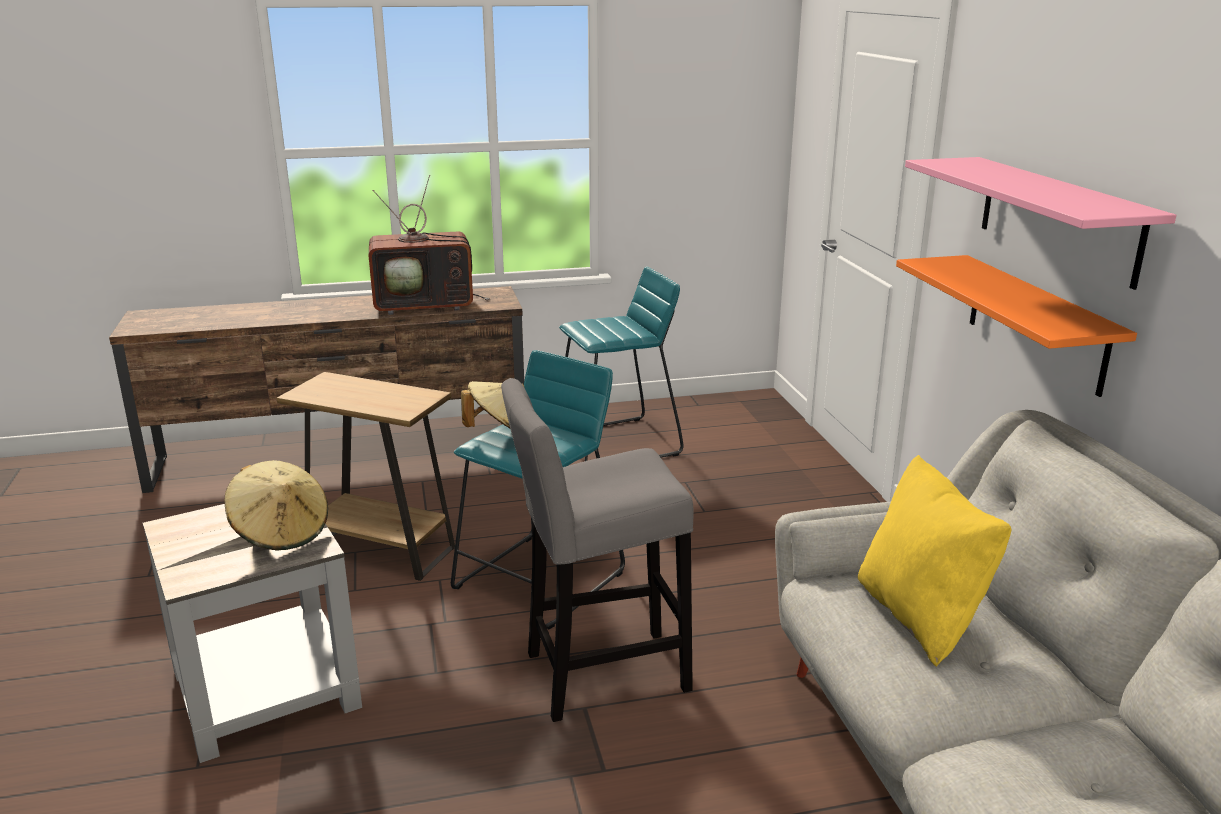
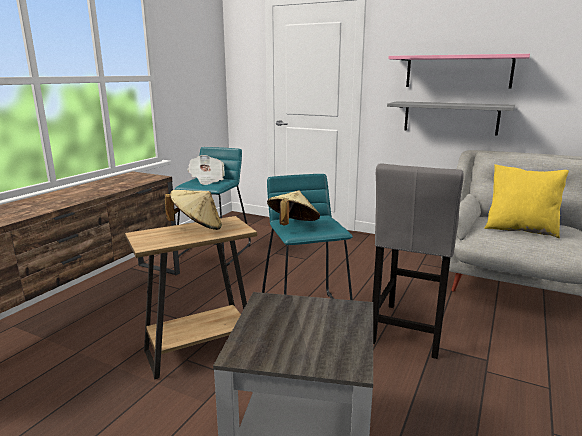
camera: 50 degrees left, 5 degrees down
(281, 532) = (316, 313): beige hat -> beige hat (197, 228)
(427, 305) = (109, 187): television -> none
(616, 325) = (207, 180): none -> newspaper
(1036, 323) = (450, 118): orange shelf -> grey shelf

